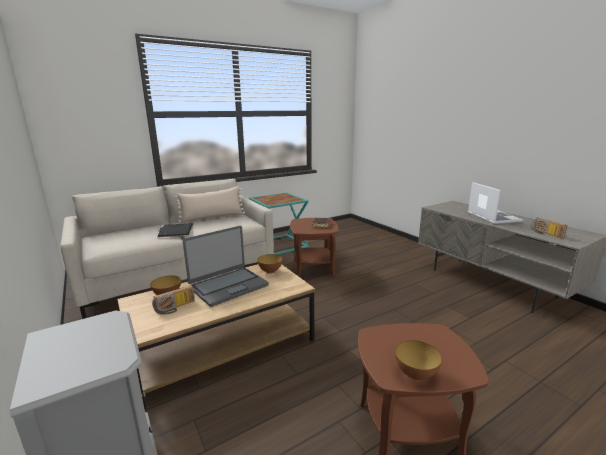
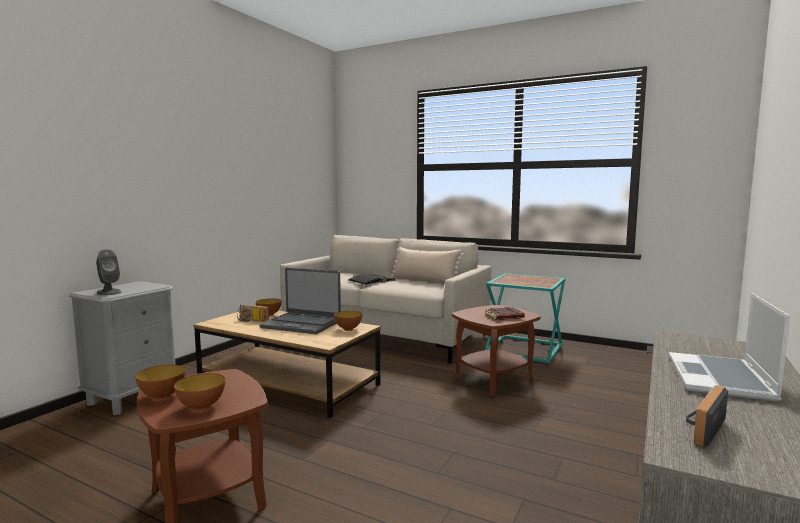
camera: 60 degrees right, 10 degrees down
(86, 362) = (109, 292): none -> grey speaker
(448, 354) = (201, 407): none -> bowl
(492, 217) = (721, 379): laptop -> laptop turned 150 degrees clockwise

